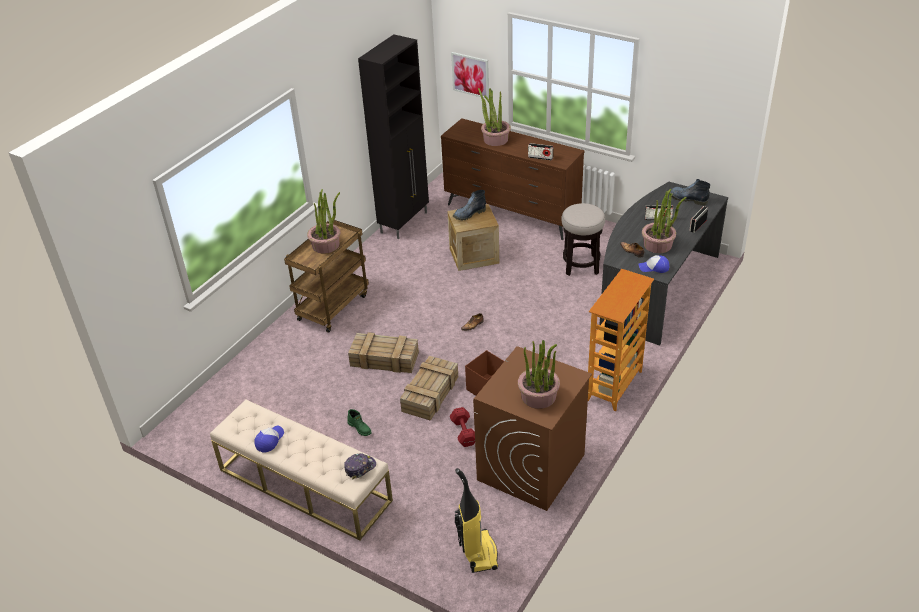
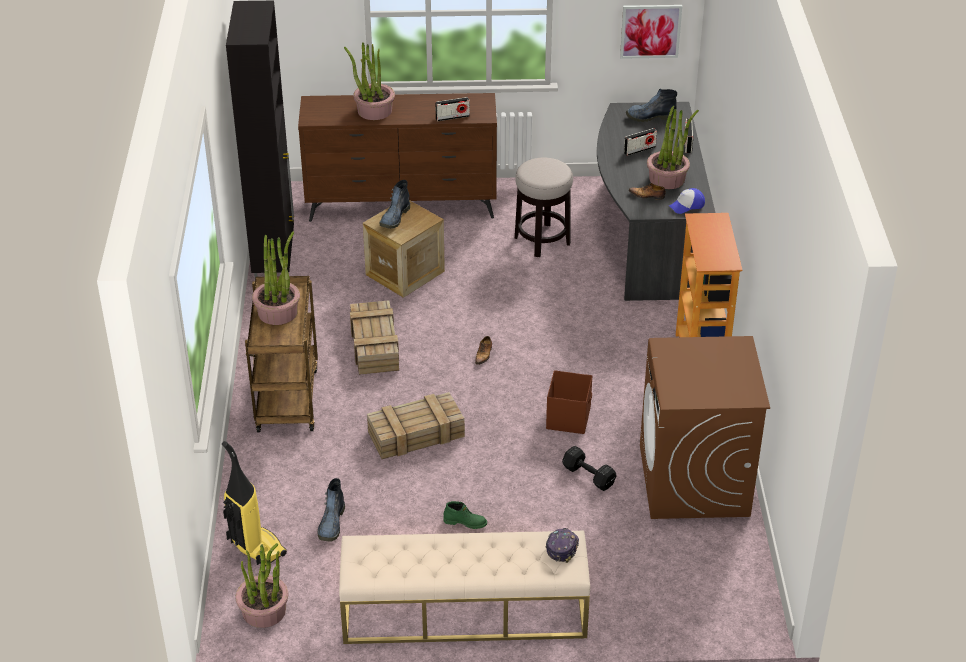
camera: 35 degrees left, 0 degrees up
(269, 440) = (426, 566): cap -> none
(284, 394) = (332, 524): none -> boot
(430, 394) = (510, 451): crate -> crate (375, 346)
(463, 433) = (589, 477): red dumbbell -> black dumbbell
(470, 75) = (304, 33): picture -> picture (650, 31)
(478, 552) = (721, 589): vacuum cleaner -> vacuum cleaner (255, 547)
(538, 396) = (724, 380): potted plant -> potted plant (264, 611)

